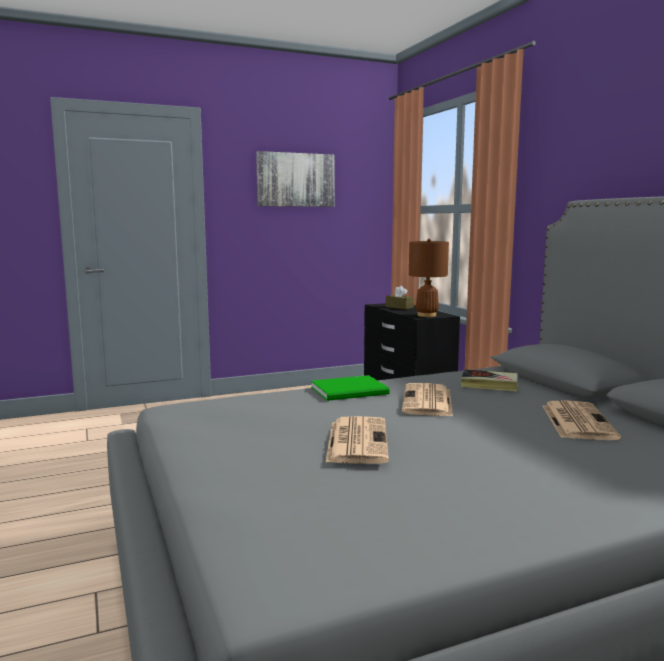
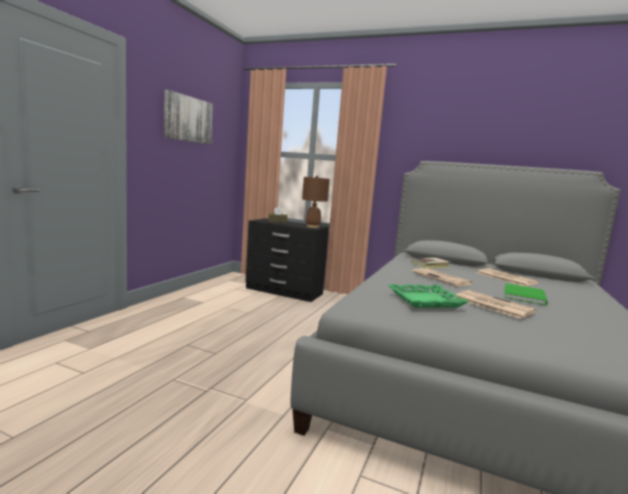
camera: 45 degrees left, 0 degrees up
(274, 416) = (425, 300): none -> green tray
(352, 391) = (396, 278): green book -> green book (525, 295)

